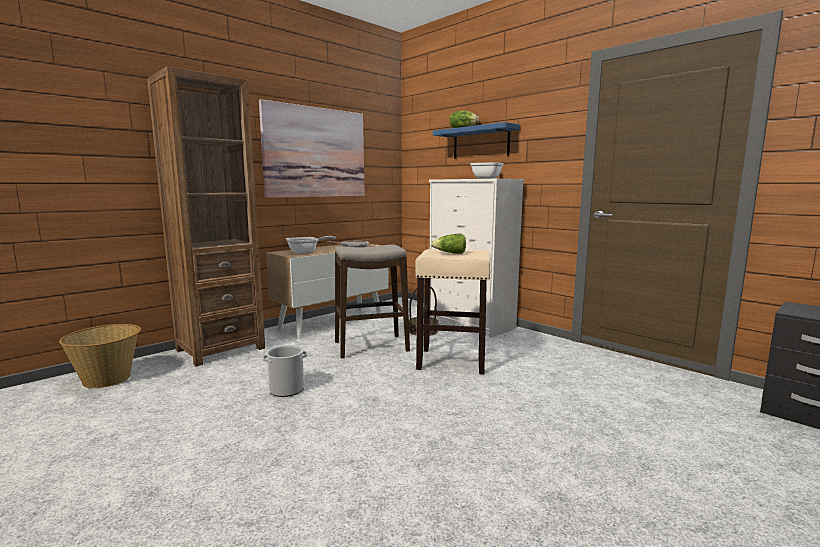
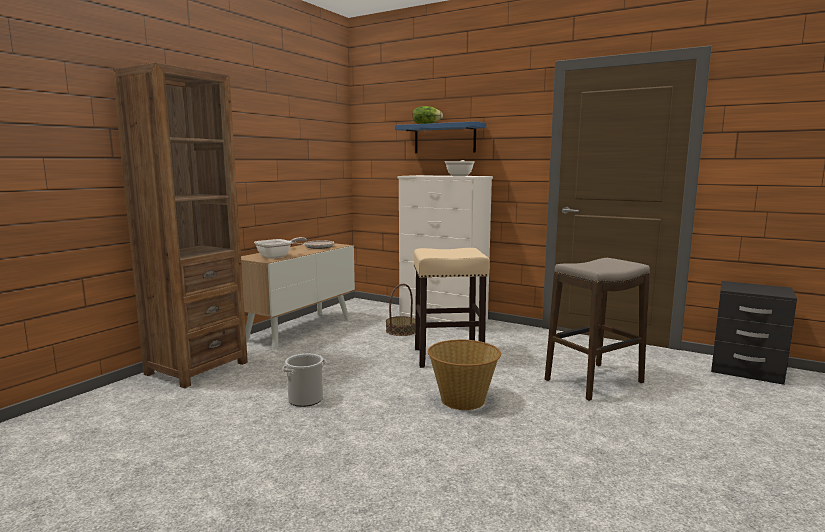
camera: 15 degrees left, 0 degrees up
(108, 379) = (89, 412): basket -> basket (463, 399)
(315, 153) = (273, 147): picture -> none
(371, 346) = (360, 350): stool -> stool (593, 381)
(450, 253) = (446, 252): lettuce -> none

